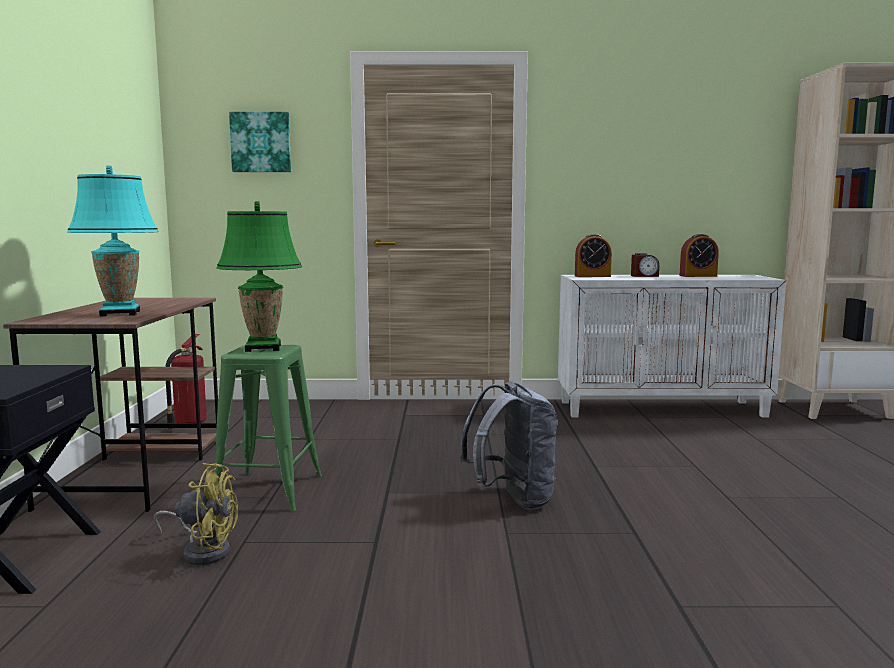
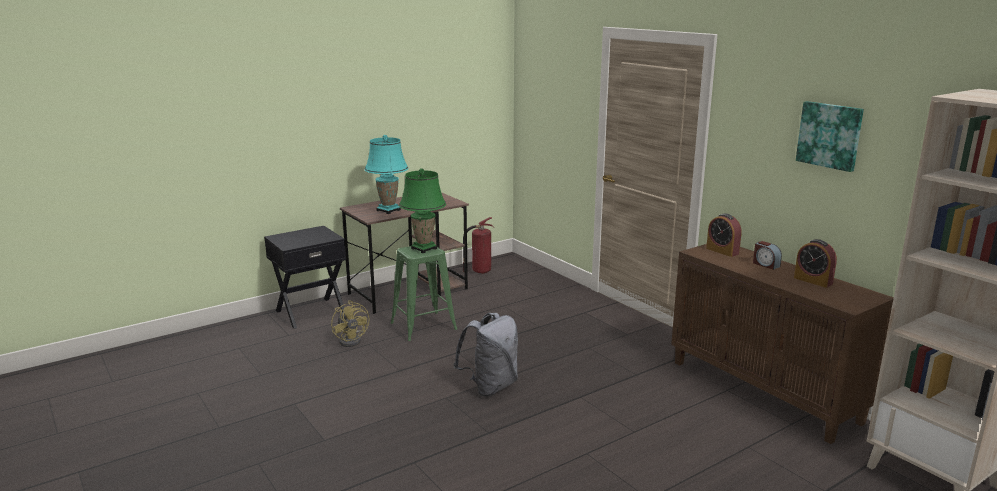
camera: 55 degrees right, 10 degrees up
(261, 142) = (555, 89): picture -> picture (830, 135)
(662, 409) = (764, 391): white cabinet -> brown cabinet

